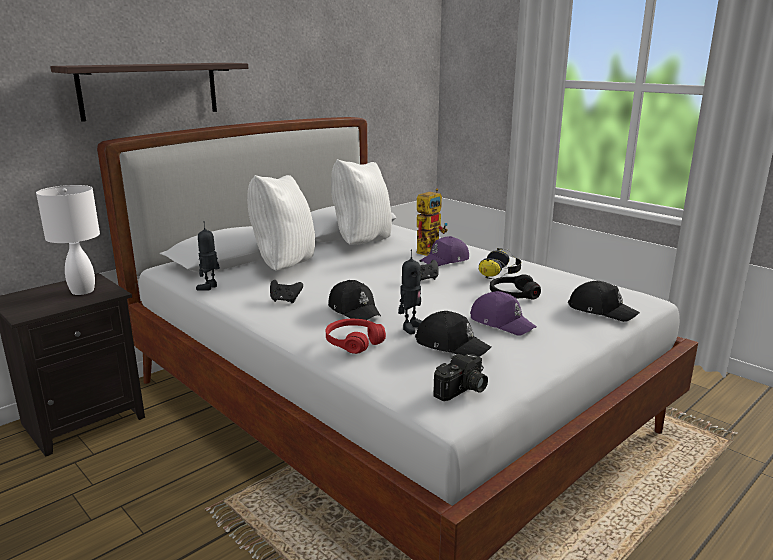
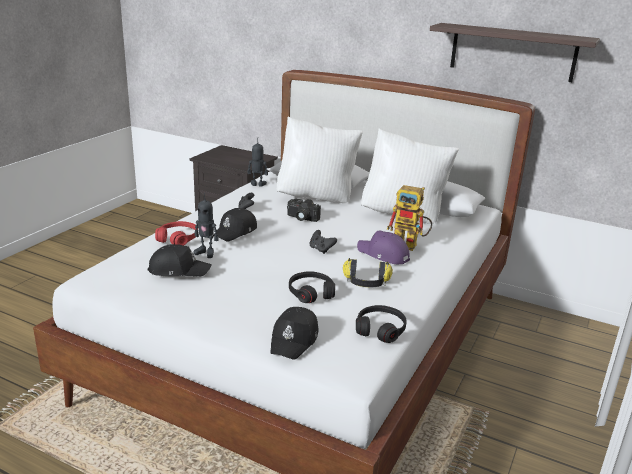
camera: 70 degrees right, 5 degrees up
(82, 291) = (244, 160): white table lamp -> none
(150, 90) = (334, 40): shelf -> shelf (512, 52)
(451, 345) = (178, 269): black cap -> black cap turned 105 degrees counterclockwise
(462, 390) = (111, 281): camera -> camera (301, 218)
(501, 322) = (240, 290): purple cap -> none
(581, 281) = (380, 329): none -> black headphones

